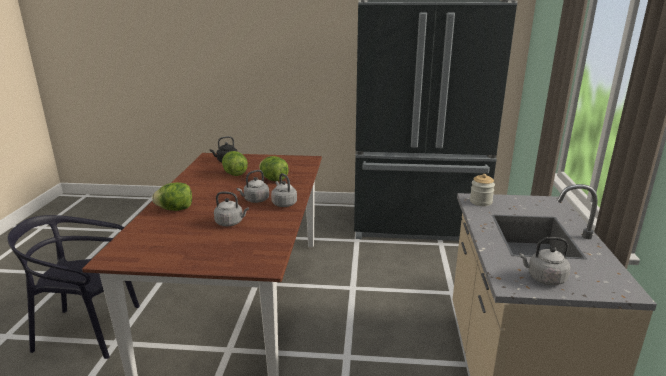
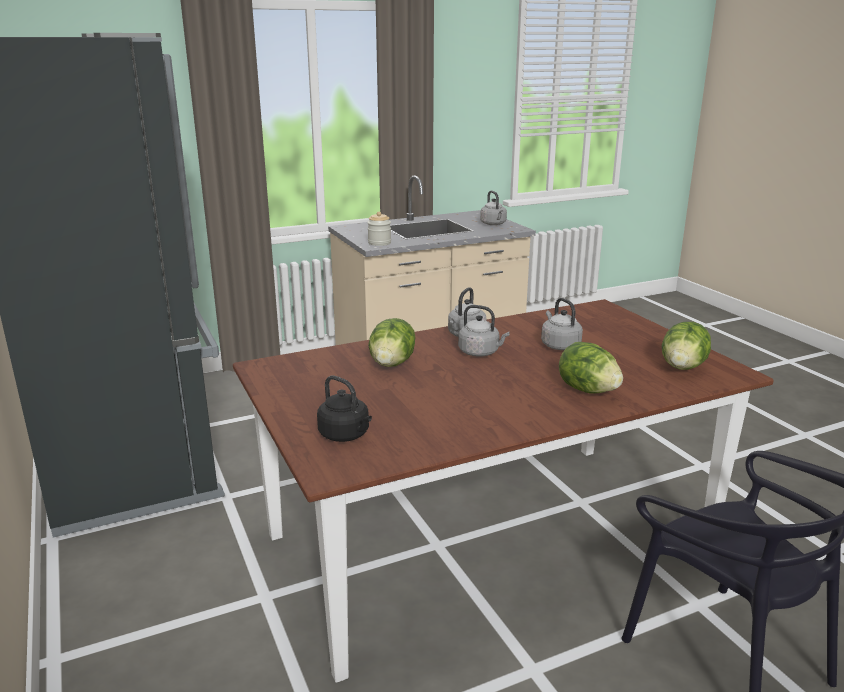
camera: 120 degrees left, 0 degrees up
(234, 174) = (403, 401): lettuce -> lettuce (682, 367)

